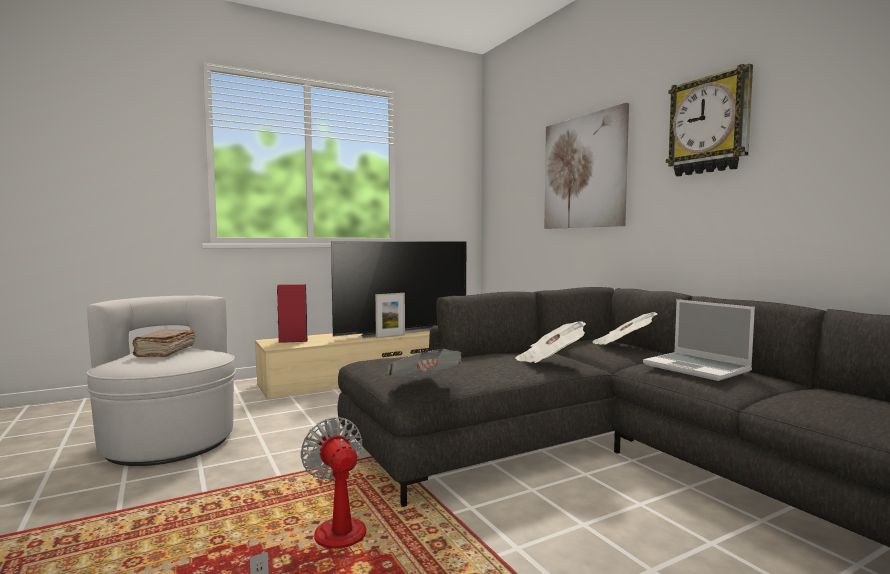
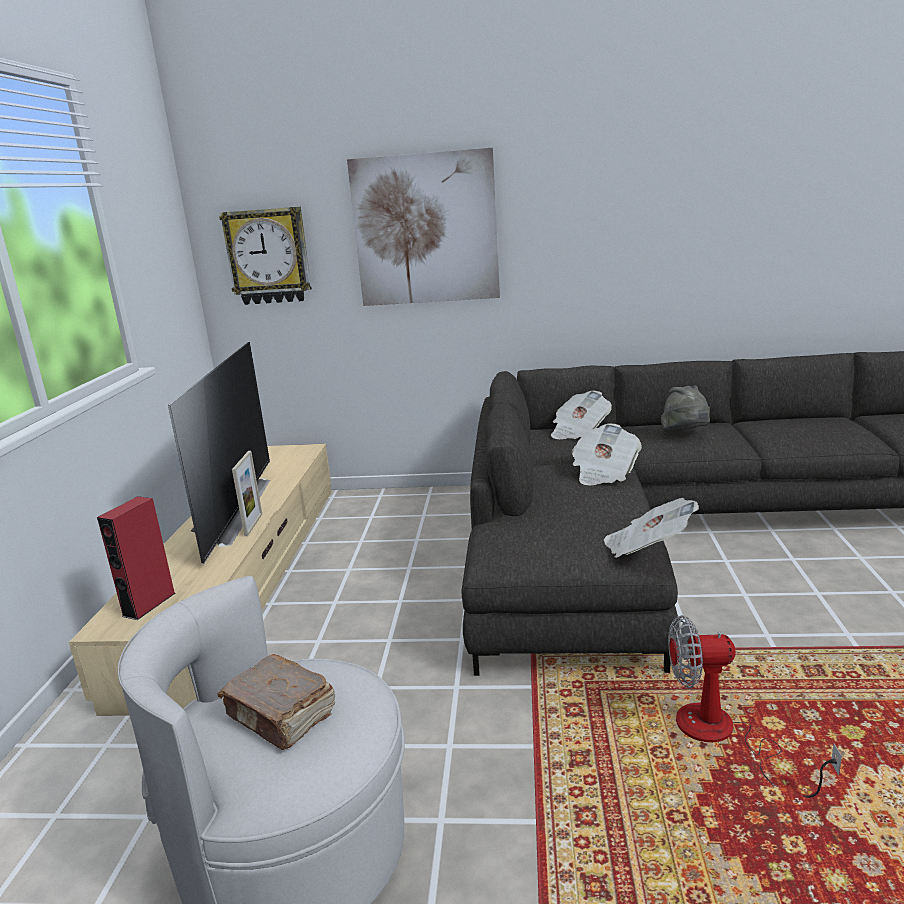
camera: 55 degrees left, 15 degrees up
(698, 368) = (686, 434): laptop -> grey hat
(709, 125) = (600, 189): wall clock -> wall clock (268, 256)

